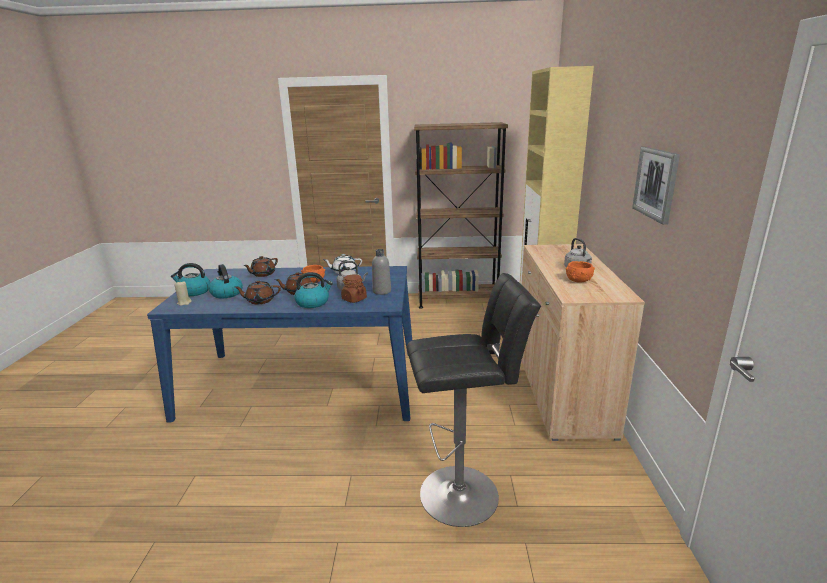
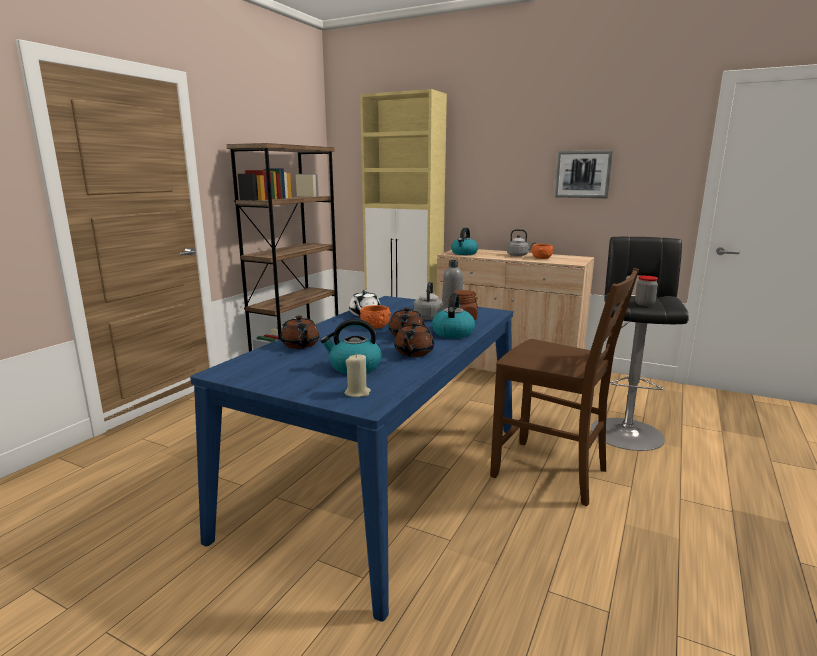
camera: 65 degrees left, 5 degrees down
(194, 292) = (311, 386): kettle -> kettle (464, 253)
(345, 455) = (552, 473): none -> brown chair
(435, 355) = (644, 304): none -> jar

